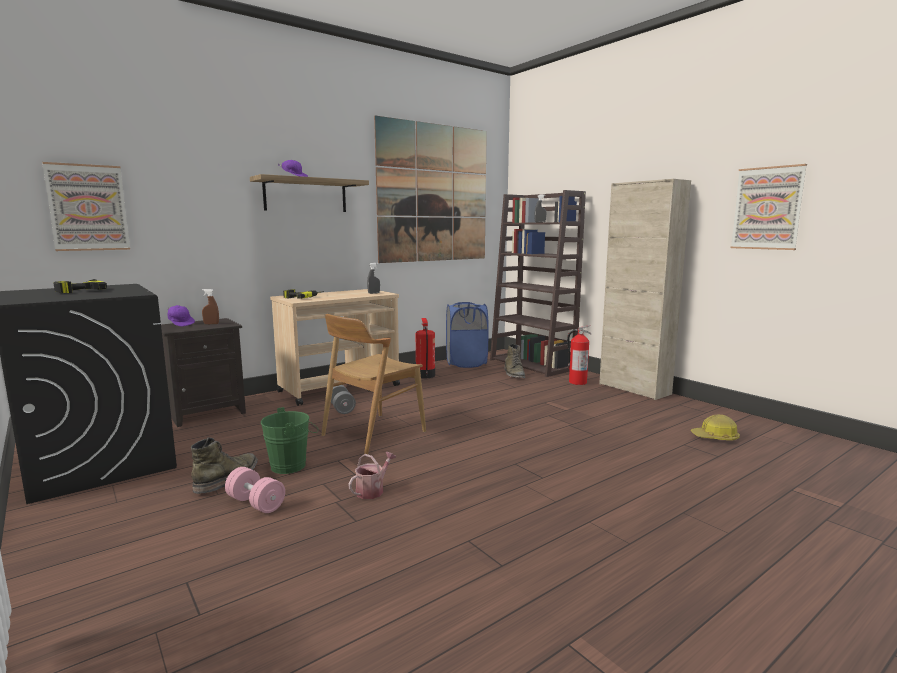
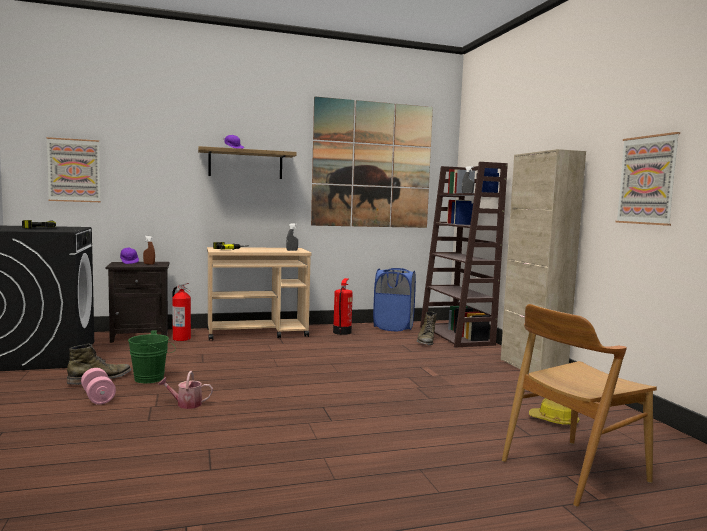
camera: 20 degrees right, 5 degrees down
(341, 408) = (239, 347): grey dumbbell -> none
(372, 490) = (186, 404): watering can -> watering can turned 150 degrees counterclockwise
(373, 433) = (239, 367): brown chair -> brown chair (573, 471)
(577, 382) = (479, 355): fire extinguisher -> fire extinguisher (181, 339)

